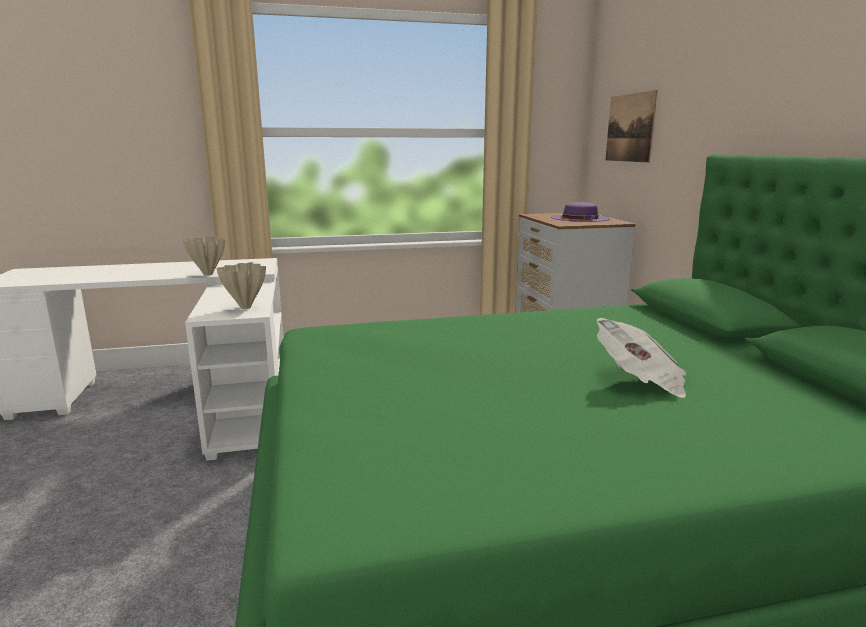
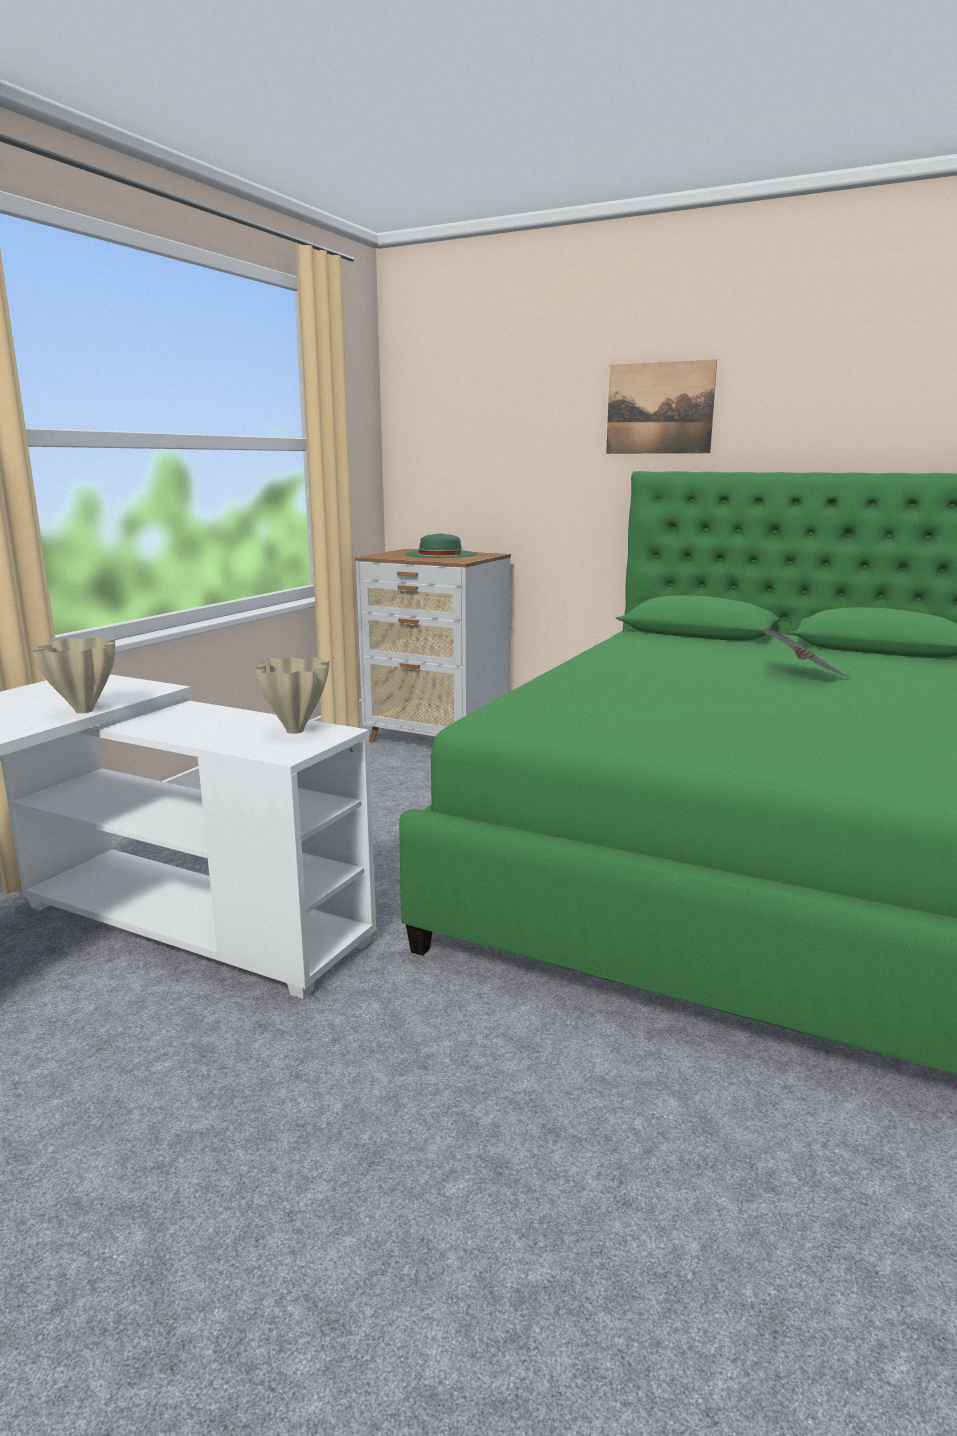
camera: 50 degrees left, 0 degrees up
(580, 218) = (440, 554): purple hat -> green hat
(630, 128) = (473, 441): picture -> picture (659, 408)

